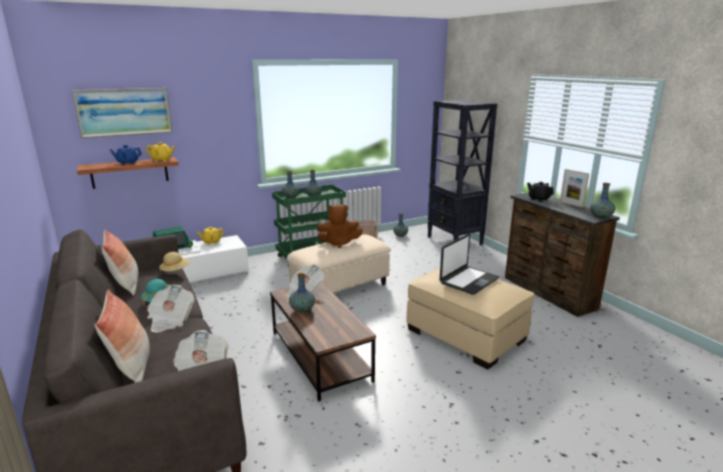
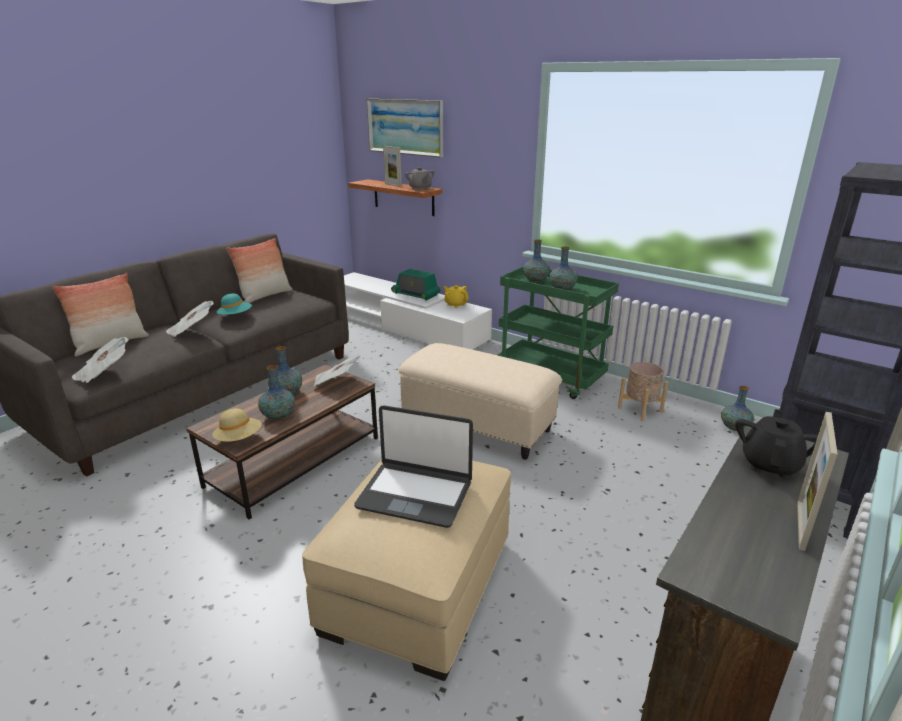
camera: 65 degrees right, 5 degrees up
(127, 163) = (393, 185): blue teapot -> picture frame
(162, 160) = (420, 189): yellow teapot -> grey teapot
(175, 271) = (305, 303): beige hat -> beige hat (239, 439)
(339, 243) = (483, 360): brown plush toy -> none
(601, 217) = (736, 592): vase -> vase (278, 416)

